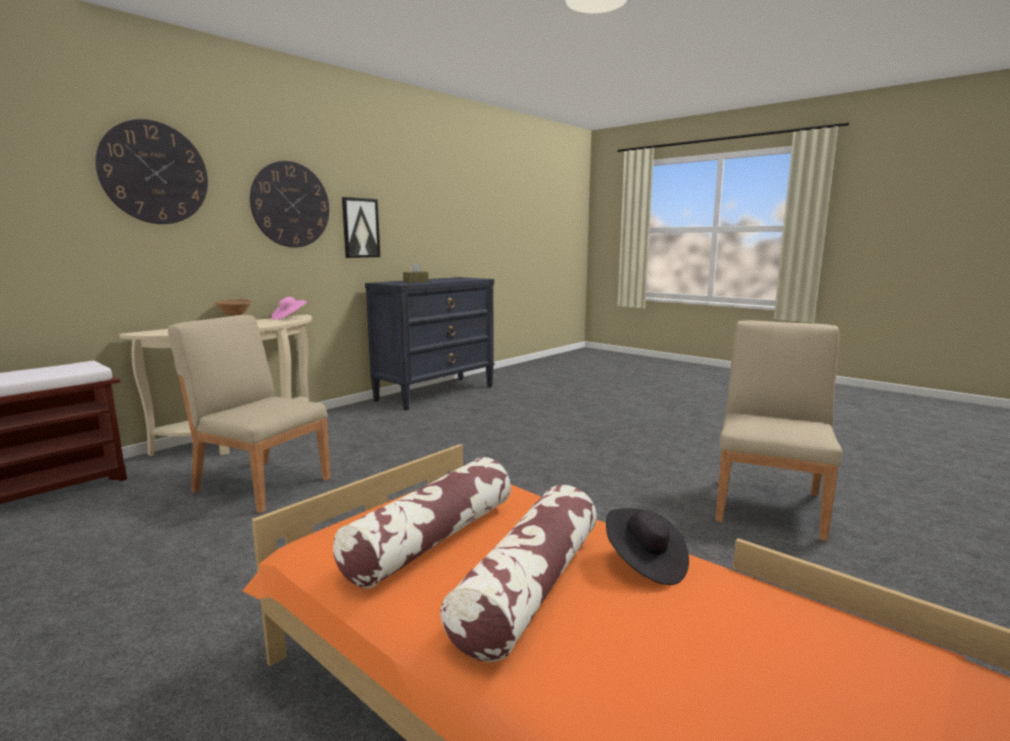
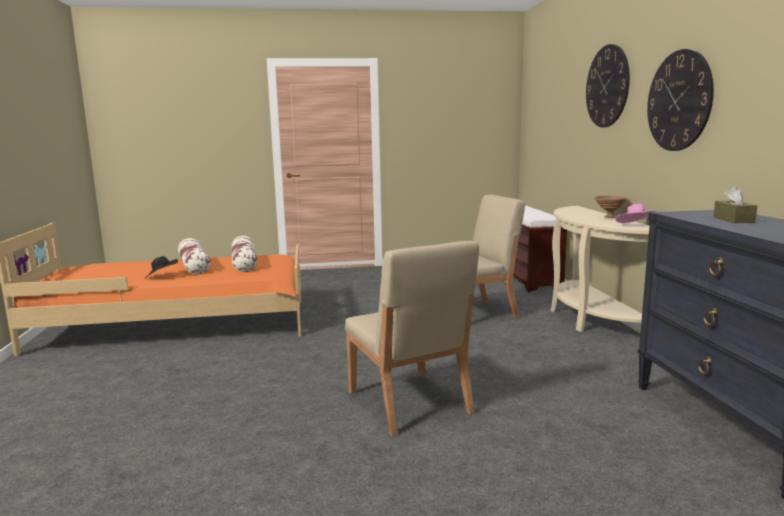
camera: 130 degrees right, 0 degrees up
(360, 228) = (748, 126): picture -> none
(769, 506) = (115, 453): beige chair -> beige chair (409, 403)

